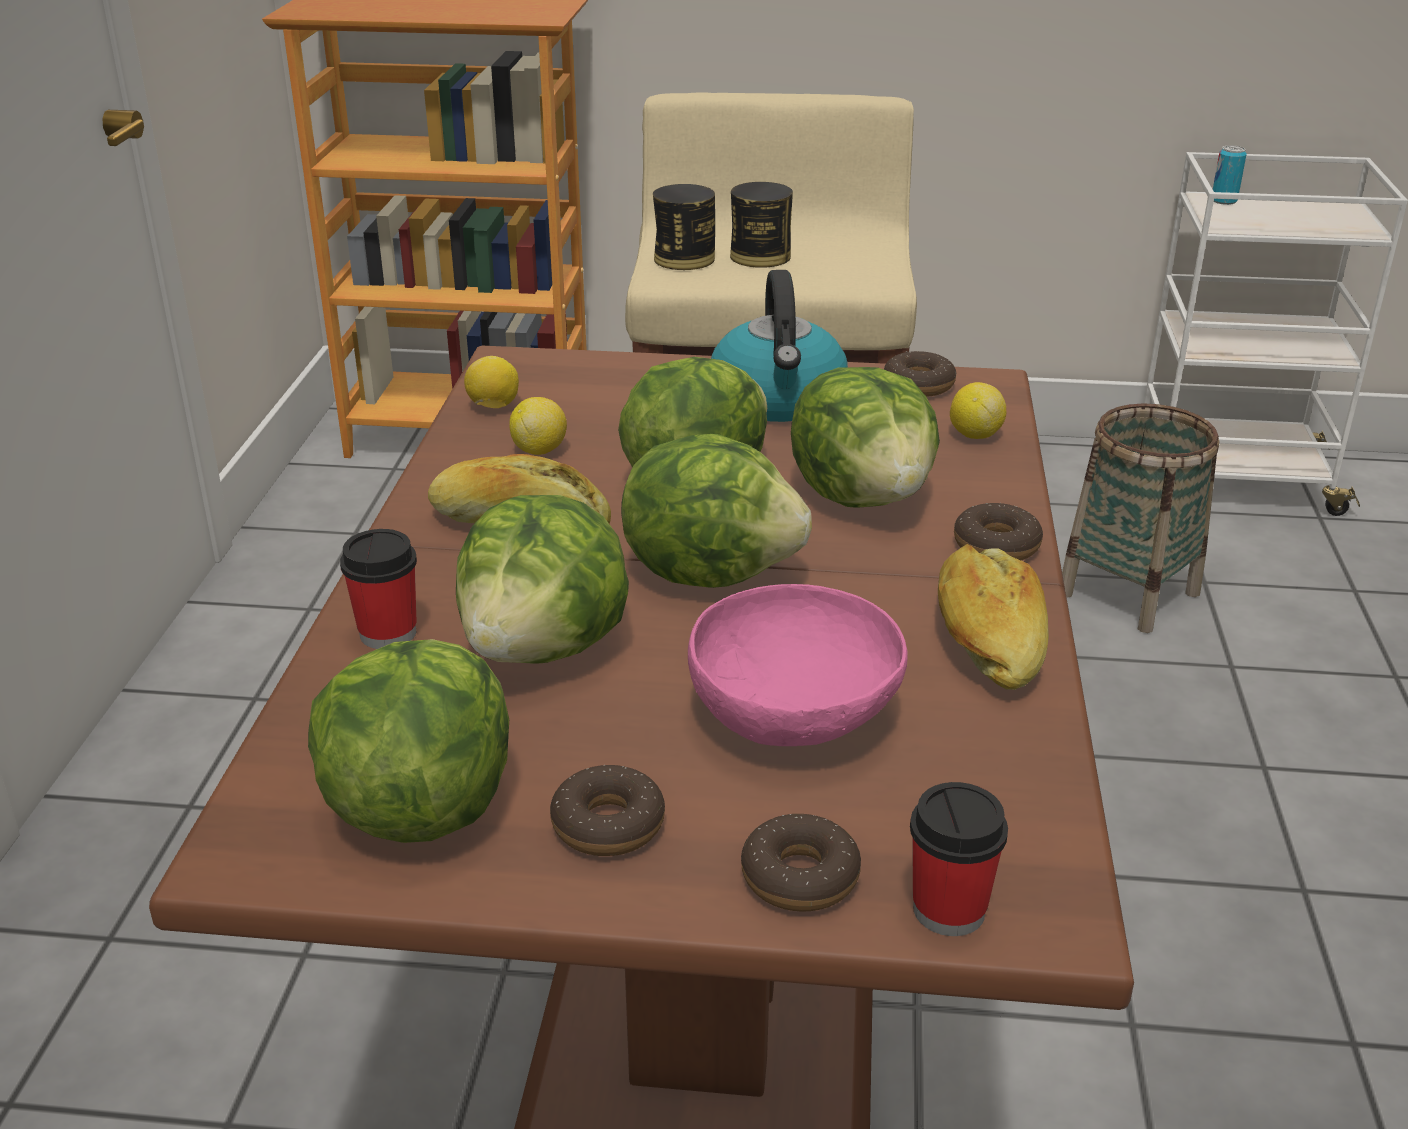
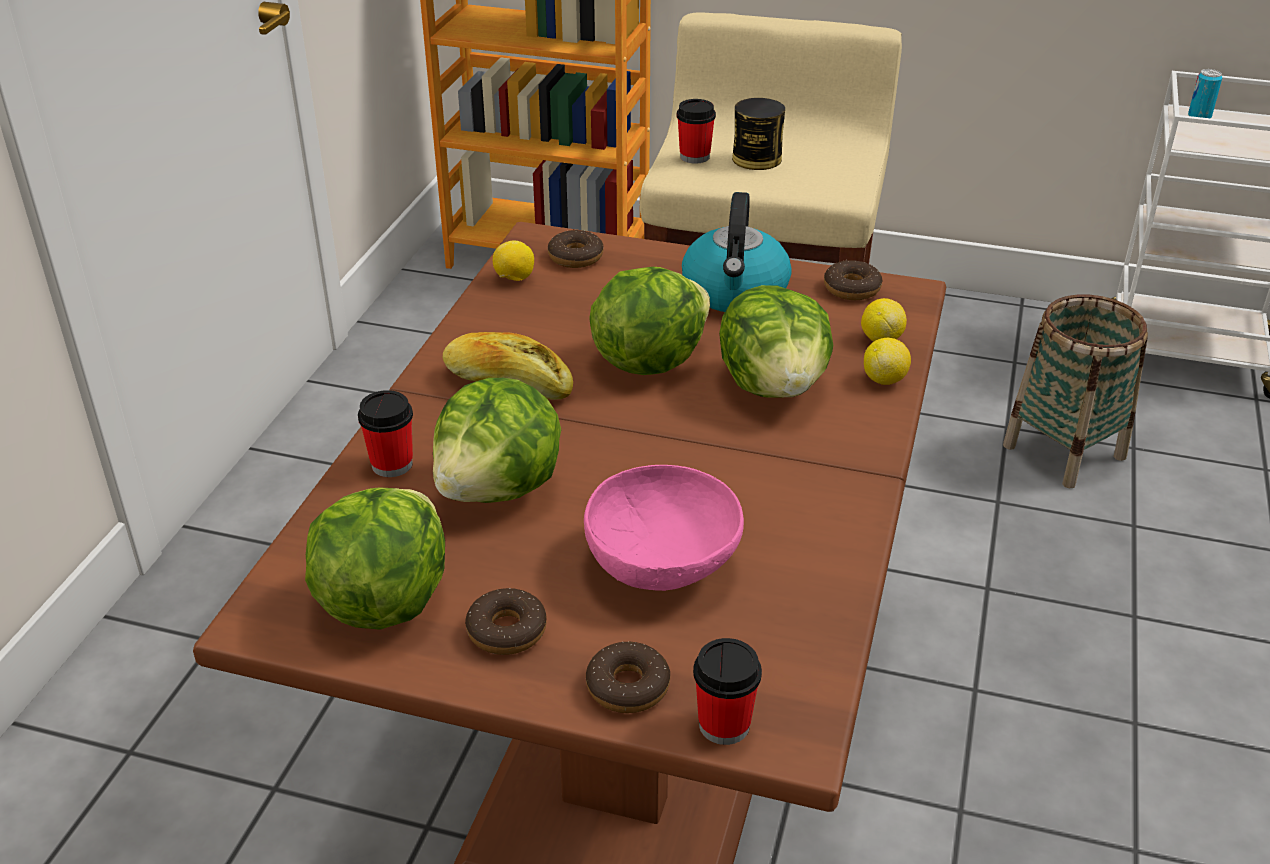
camera: 10 degrees right, 5 degrees up
(539, 450) = (539, 321): lemon -> lemon (884, 379)
(684, 259) = (694, 157): can -> cup
(711, 571) = (638, 438): lettuce -> none
(985, 640) = (825, 519): bread -> none
(996, 545) = (862, 439): donut -> donut (575, 257)

